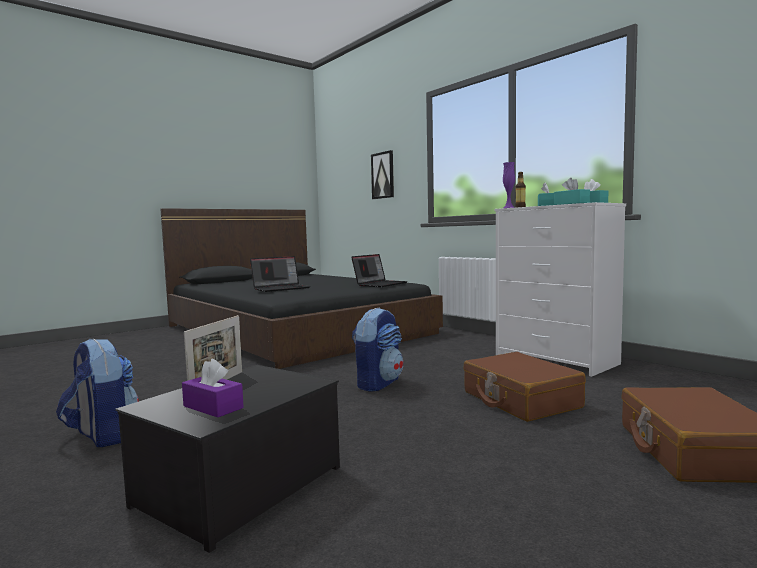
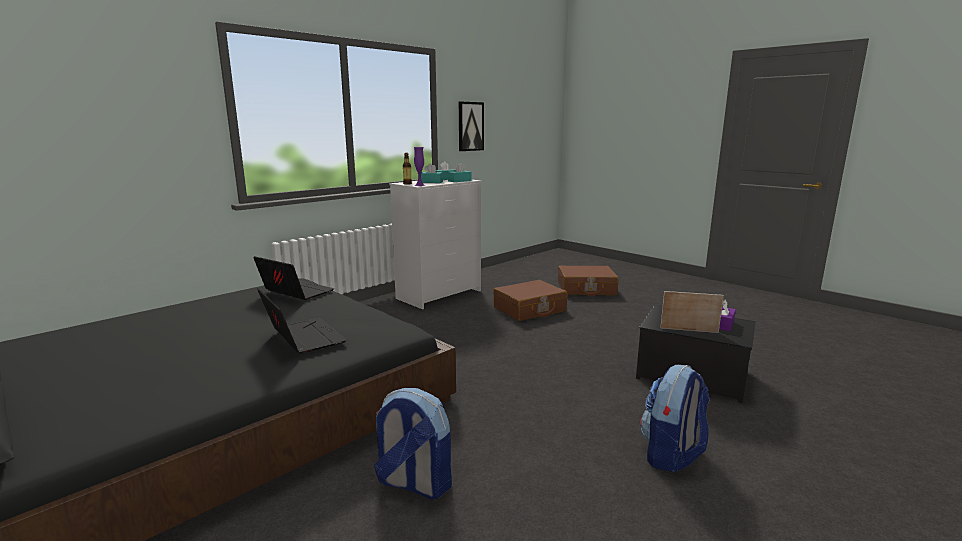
camera: 95 degrees left, 10 degrees up
(378, 383) = (499, 348): backpack -> backpack (413, 483)
(383, 175) = (118, 131): picture -> picture (470, 126)

